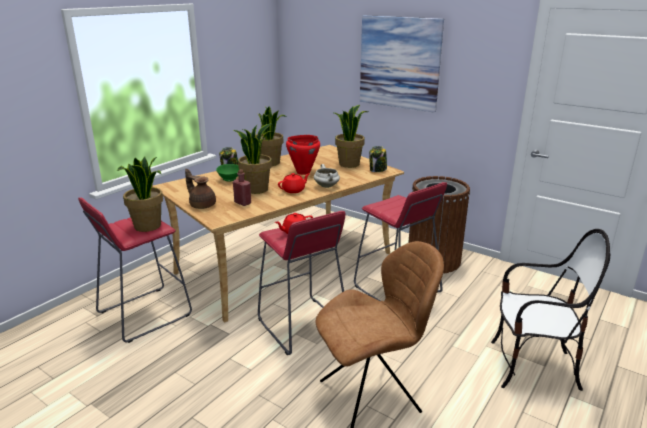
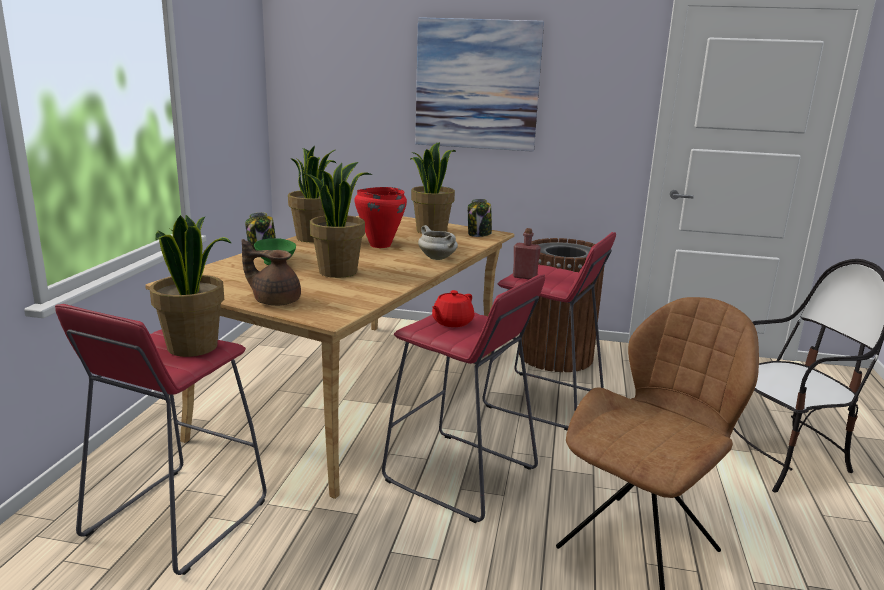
camera: 25 degrees left, 5 degrees down
(242, 203) = (340, 291): red bottle -> red bottle (524, 277)
(294, 190) = (397, 267): red teapot -> none

